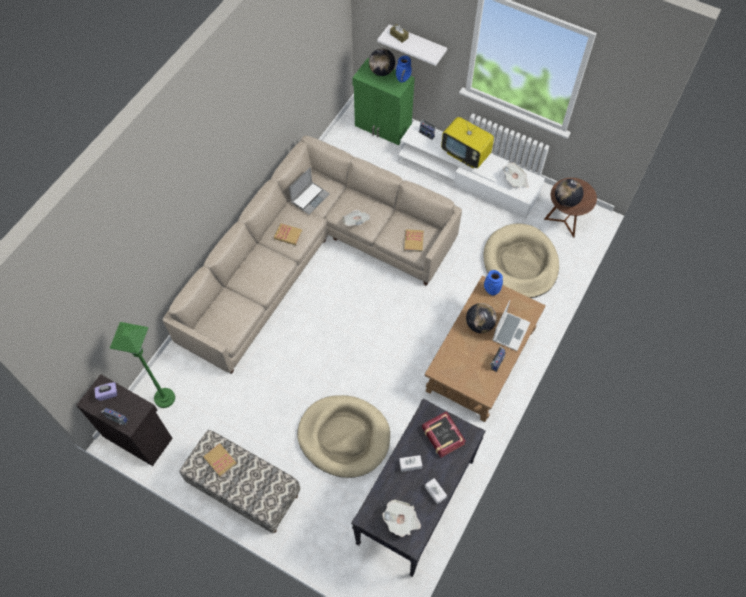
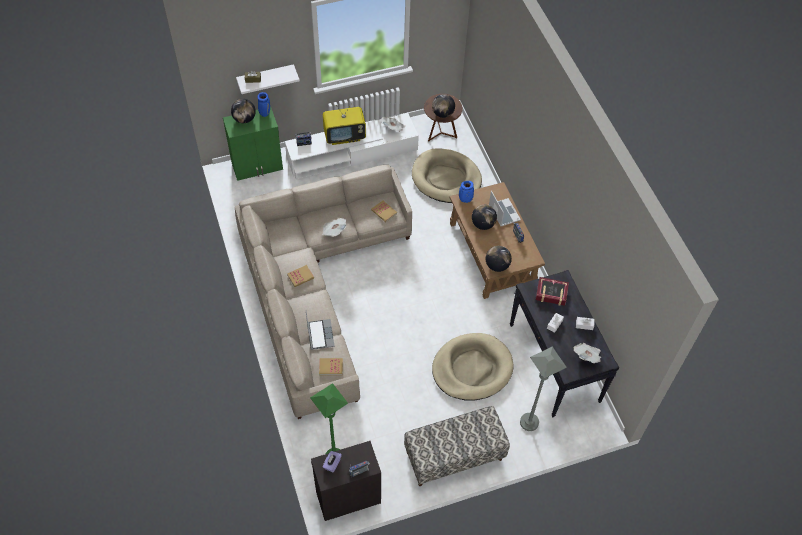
camera: 50 degrees left, 5 degrees down
(220, 460) = (436, 441): book -> book (331, 367)
(310, 198) = (284, 242): laptop -> laptop (319, 334)
(333, 527) = (529, 422): none -> grey floor lamp
(446, 370) = (497, 266): none -> globe

